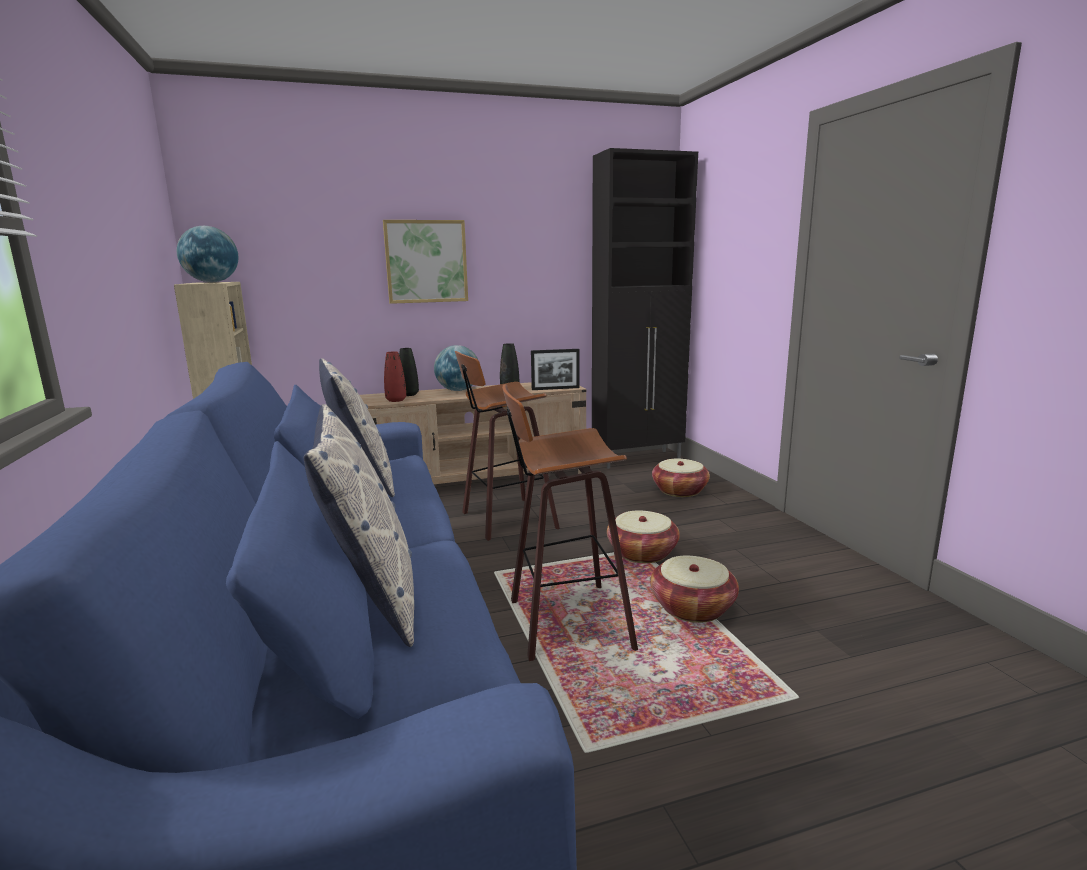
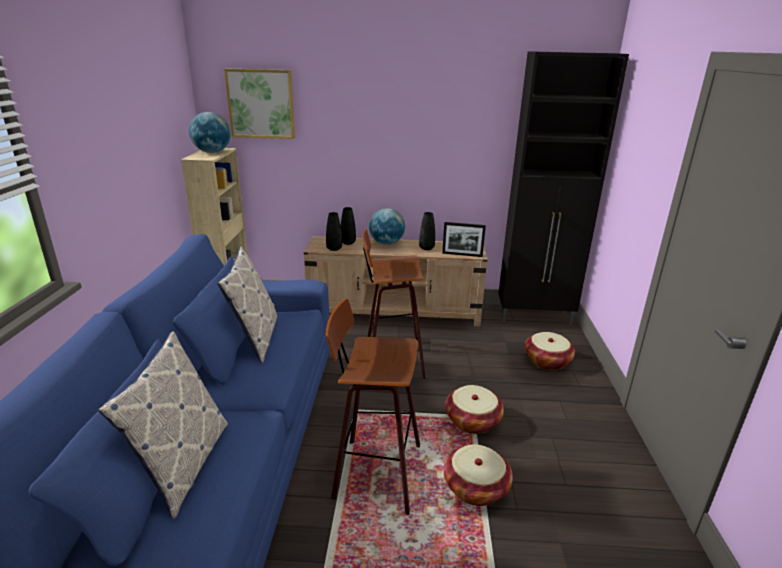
camera: 20 degrees right, 10 degrees up
(396, 400) = (334, 248): red vase -> black vase
(426, 261) = (372, 138): picture -> picture (261, 104)

